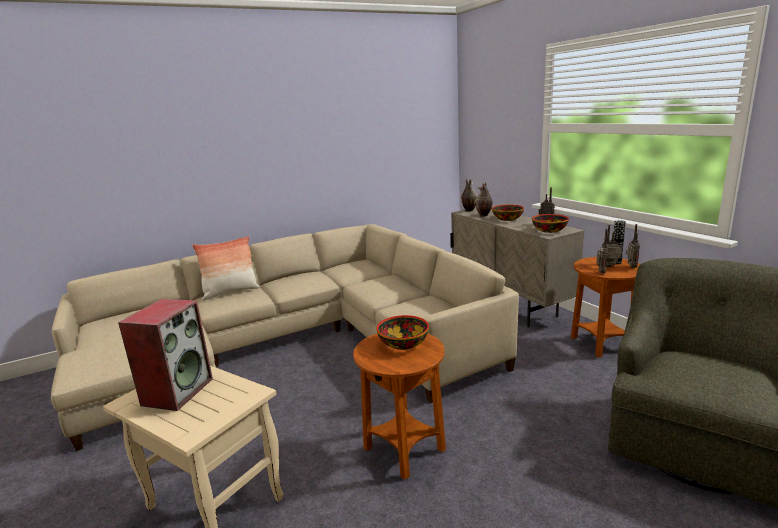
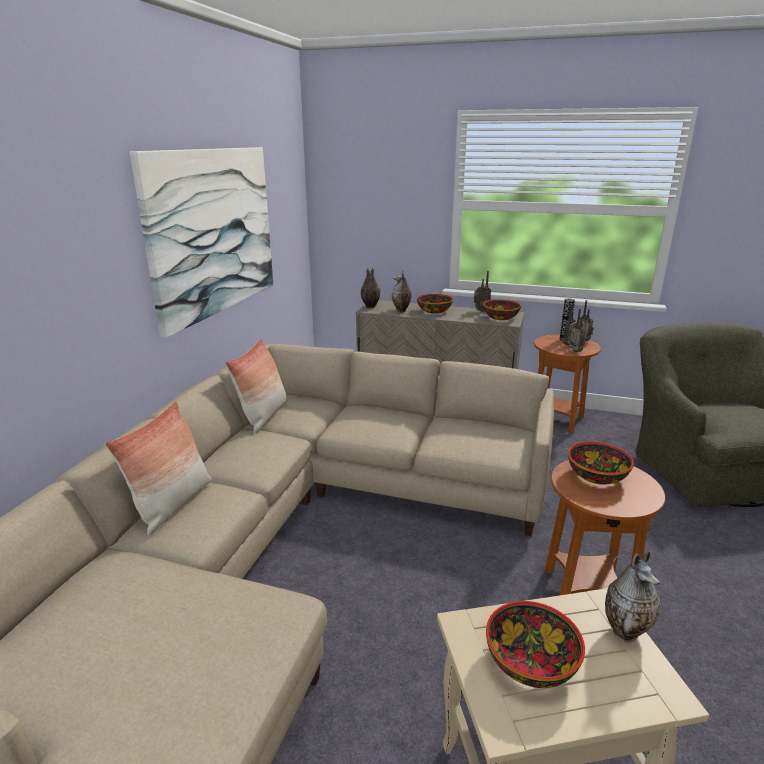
camera: 45 degrees left, 5 degrees up
(177, 391) = (529, 662): speaker -> bowl
(235, 406) = (625, 631): none -> vase
(335, 267) = (263, 415): none -> pillow
(338, 144) = (213, 232): none -> picture

